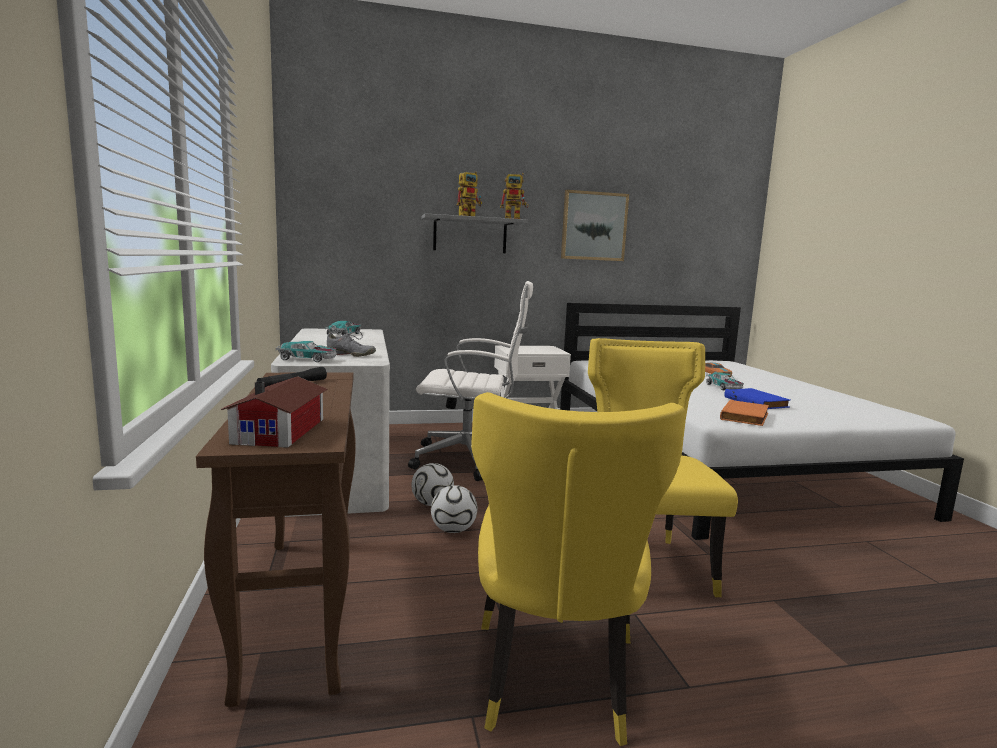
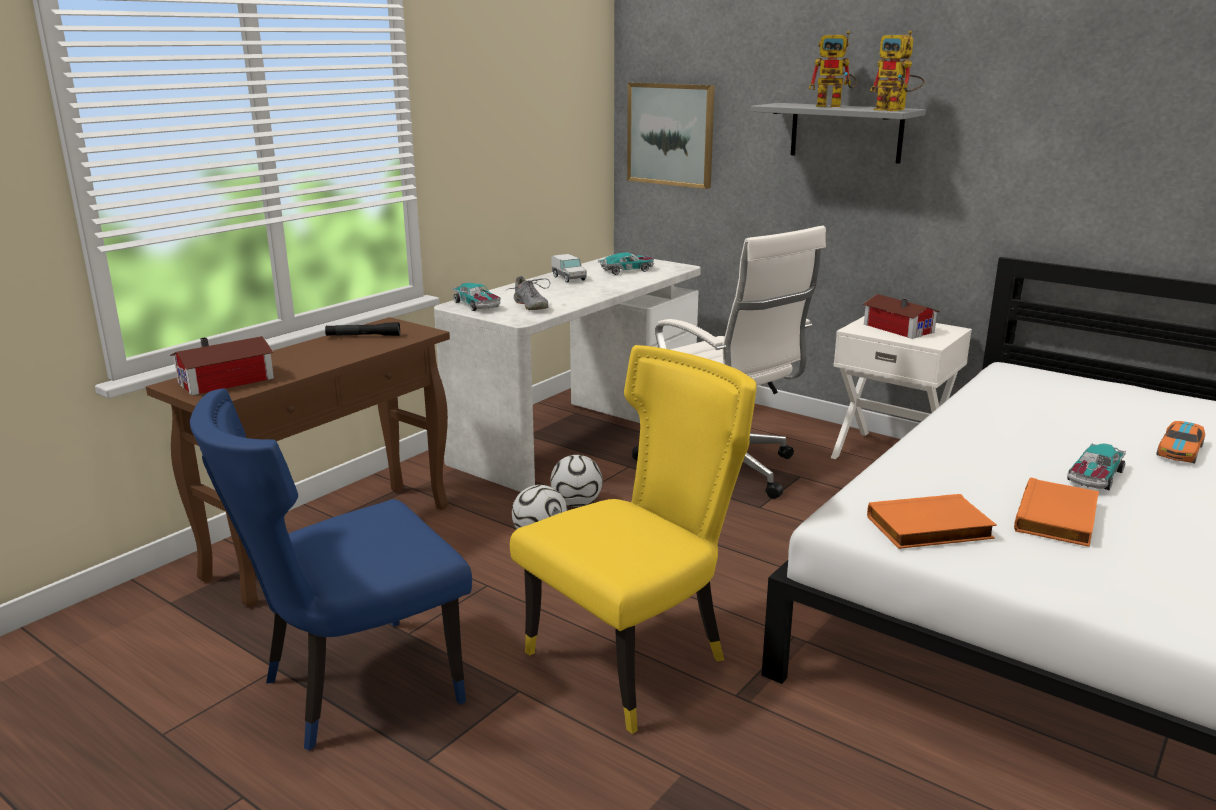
camera: 50 degrees right, 10 degrees up
(320, 341) = (569, 278): none -> toy truck
(527, 349) = (898, 327): none -> toy house
(554, 683) = (353, 688): yellow chair -> blue chair
(594, 226) = (1073, 117): picture -> picture (671, 134)
(757, 402) = (1058, 518): blue book -> orange book

